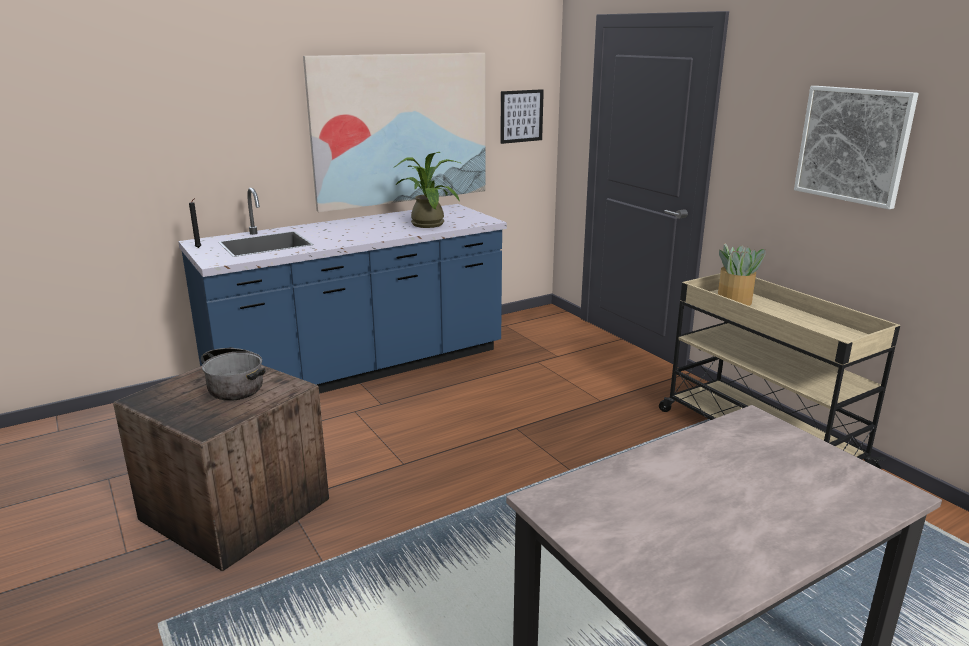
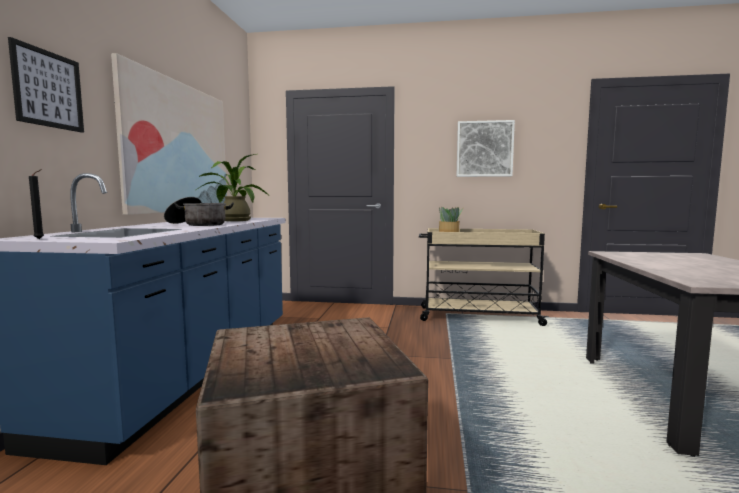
camera: 50 degrees left, 15 degrees down
(235, 384) = (304, 339): cooking pot -> cooking pot (198, 224)
(521, 116) = (237, 155): picture -> picture (48, 89)

